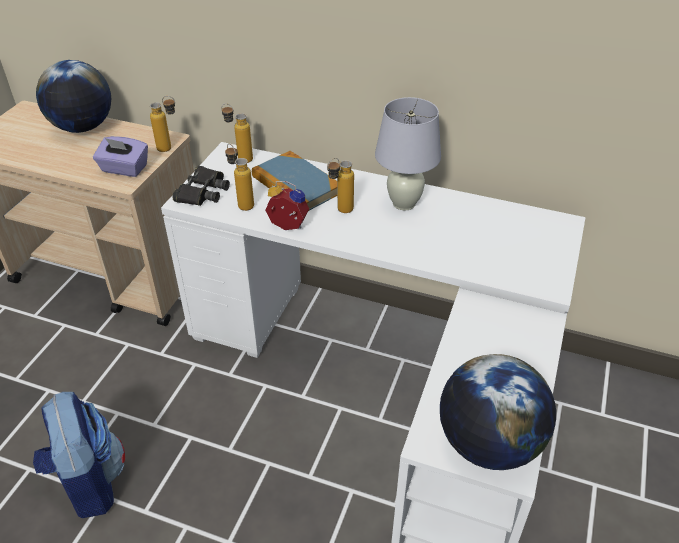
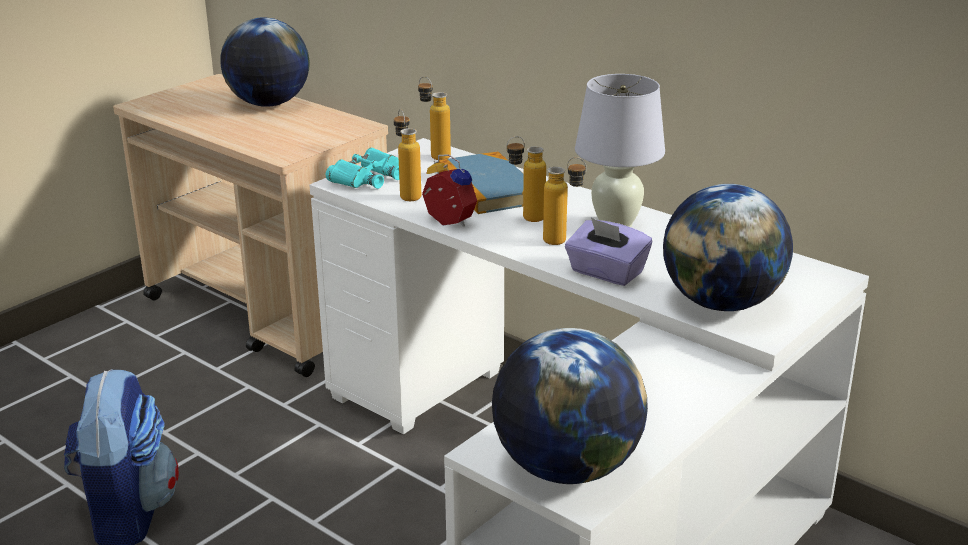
camera: 20 degrees right, 15 degrees down
(124, 169) = (290, 145): purple tissue box -> purple tissue box (606, 273)
(170, 149) = (355, 135): bottle -> bottle (563, 242)
(203, 192) = (368, 178): black binoculars -> turquoise binoculars
(512, 264) = (722, 303): none -> globe

